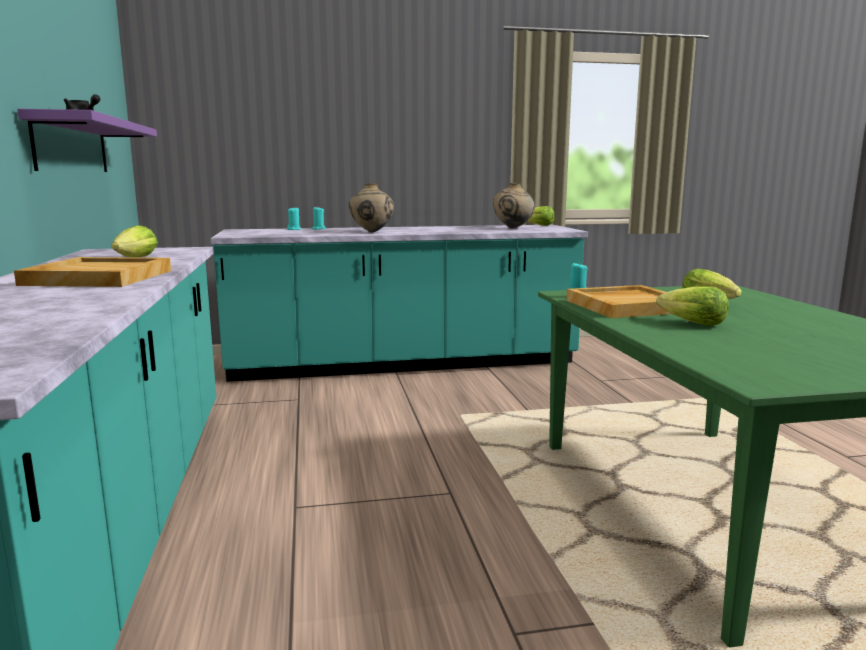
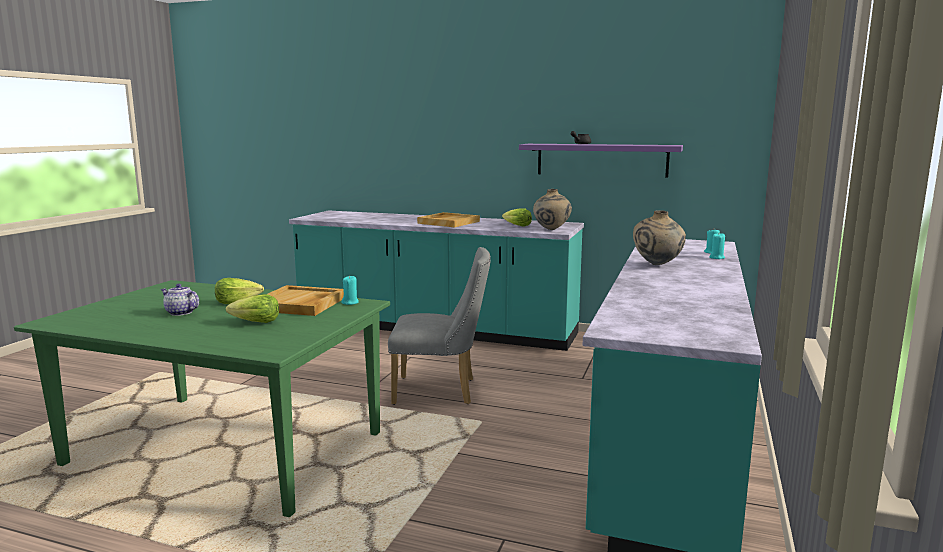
camera: 120 degrees right, 0 degrees up
(408, 449) = (441, 391): none -> grey chair
(513, 228) = (672, 313): beige vase -> beige vase (552, 230)
(538, 225) = (729, 337): lettuce -> none
(785, 329) = (180, 312): none -> teapot

